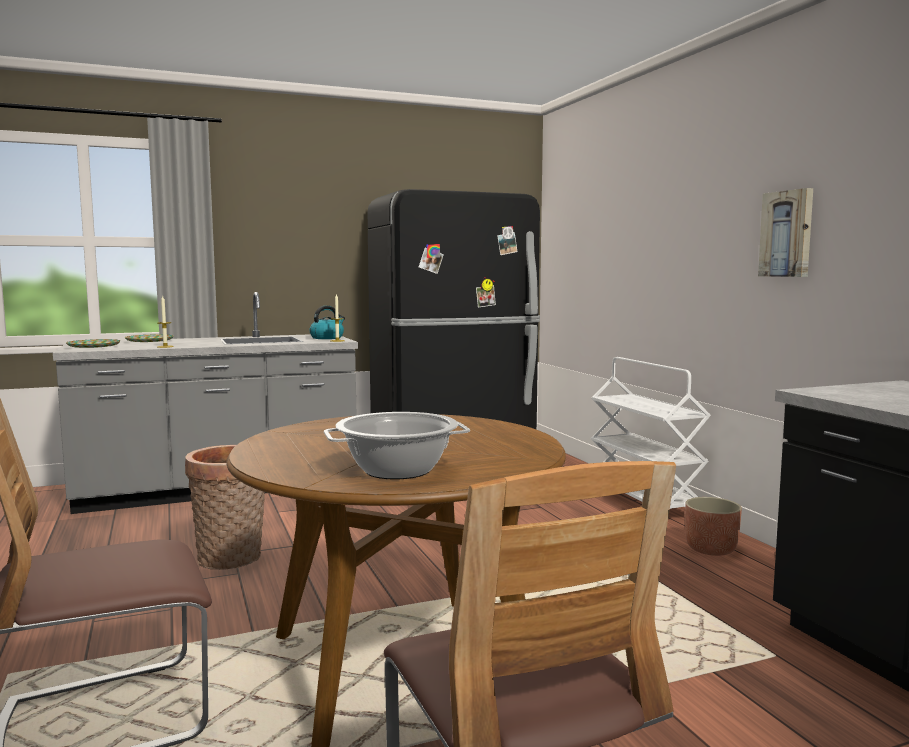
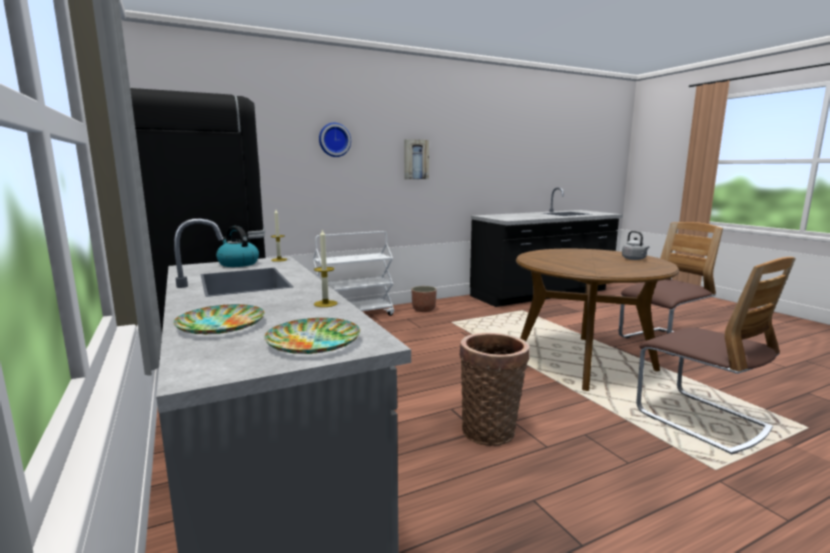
camera: 95 degrees left, 5 degrees up
(397, 470) = (634, 259): cooking pot -> grey kettle
(672, 210) = (334, 140): none -> wall clock

